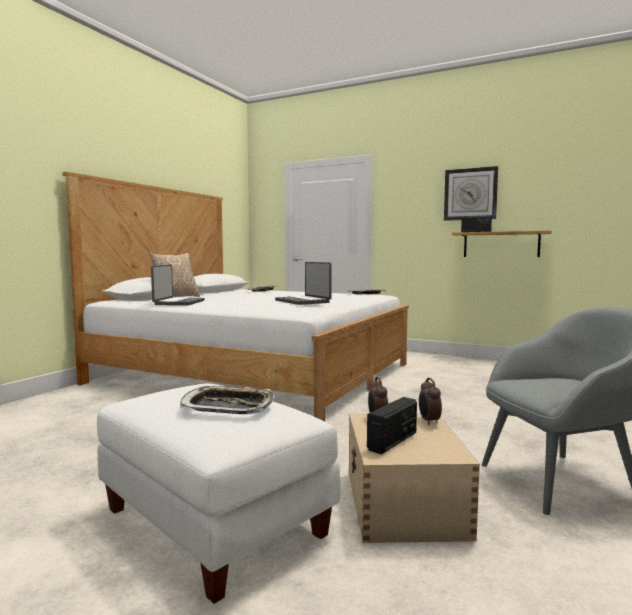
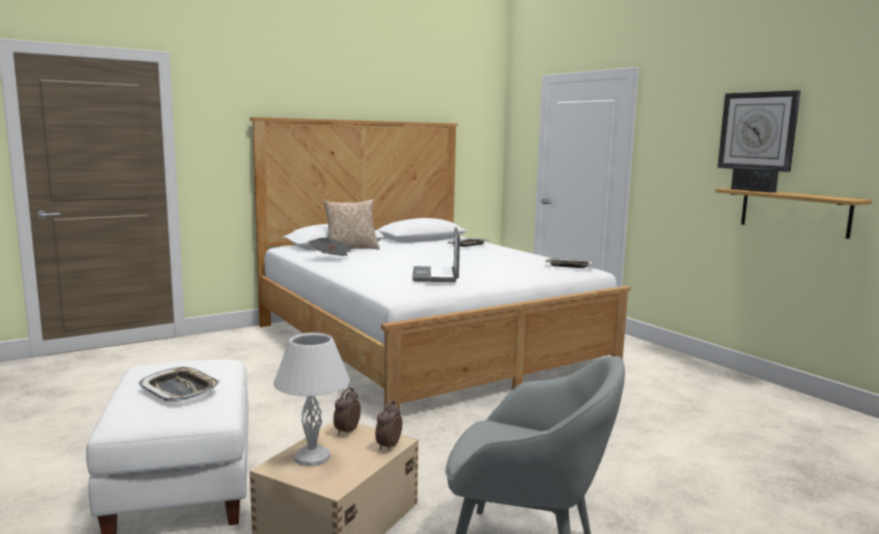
camera: 30 degrees right, 5 degrees up
(178, 303) = (331, 259): laptop -> newspaper
(393, 441) = (313, 457): radio -> white table lamp

